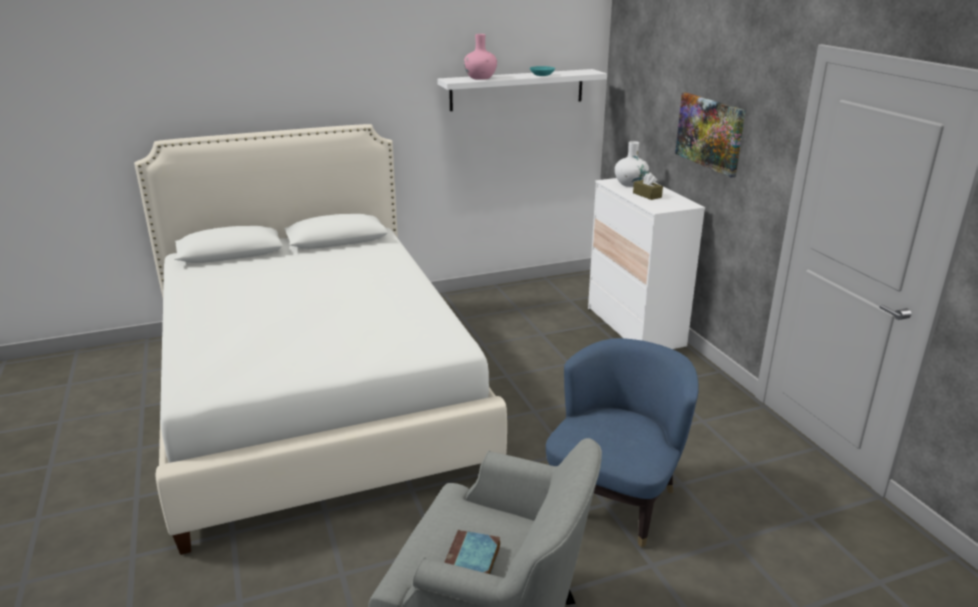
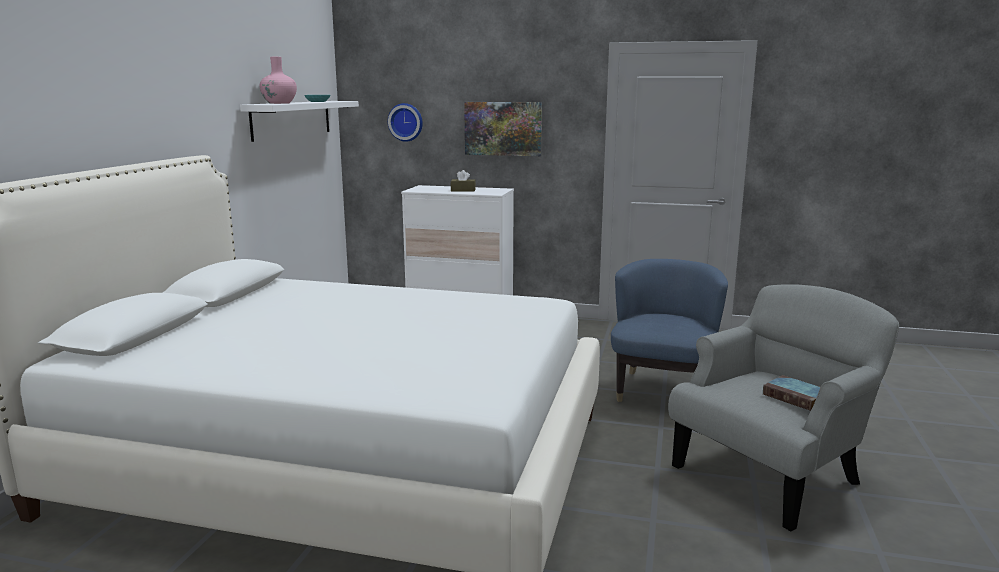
camera: 55 degrees left, 10 degrees down
(615, 500) = (662, 390): blue armchair -> blue armchair turned 45 degrees clockwise
(630, 184) = (431, 188): white vase -> none
(644, 103) = (406, 122): none -> wall clock

